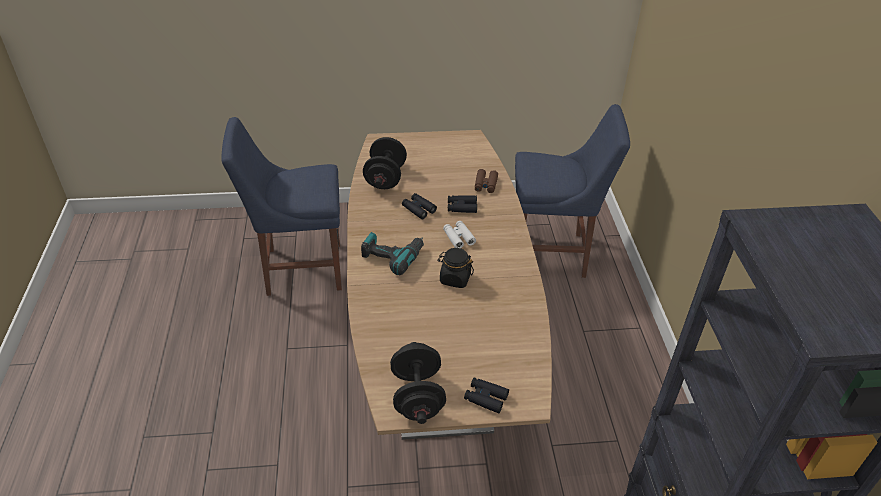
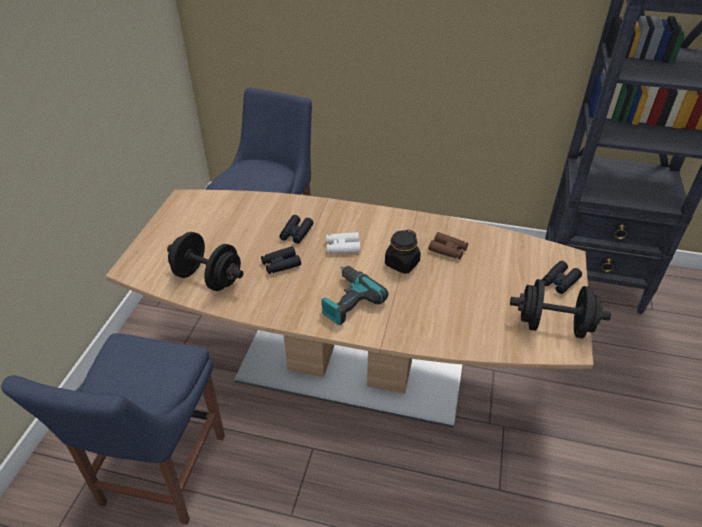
camera: 70 degrees left, 0 degrees up
(485, 184) = (270, 209): brown binoculars -> brown binoculars (448, 249)

